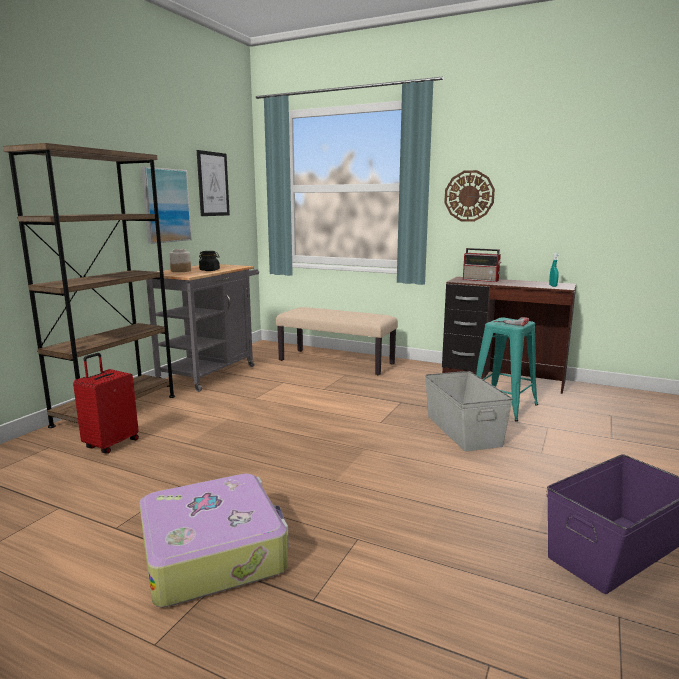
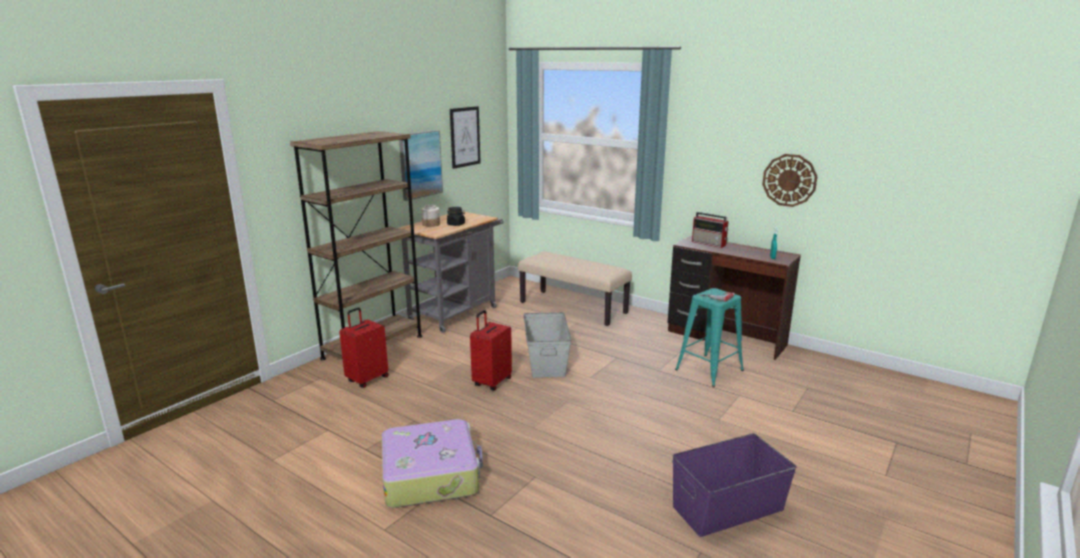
camera: 10 degrees right, 5 degrees up
(268, 435) = (491, 382): none -> red suitcase
(463, 430) = (660, 391): grey storage box -> grey storage box (546, 360)
(469, 196) = (704, 160): wall clock -> wall clock (789, 180)

